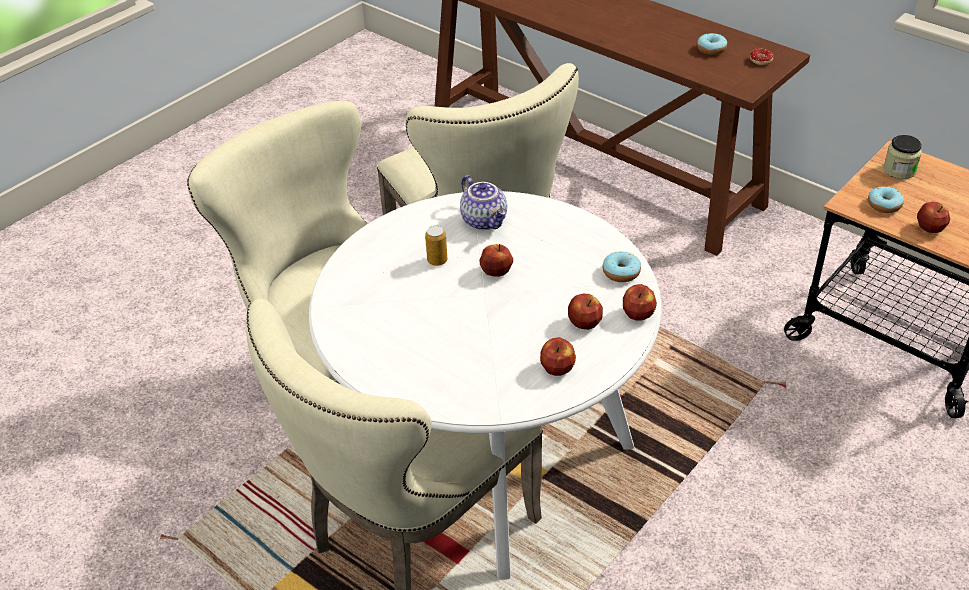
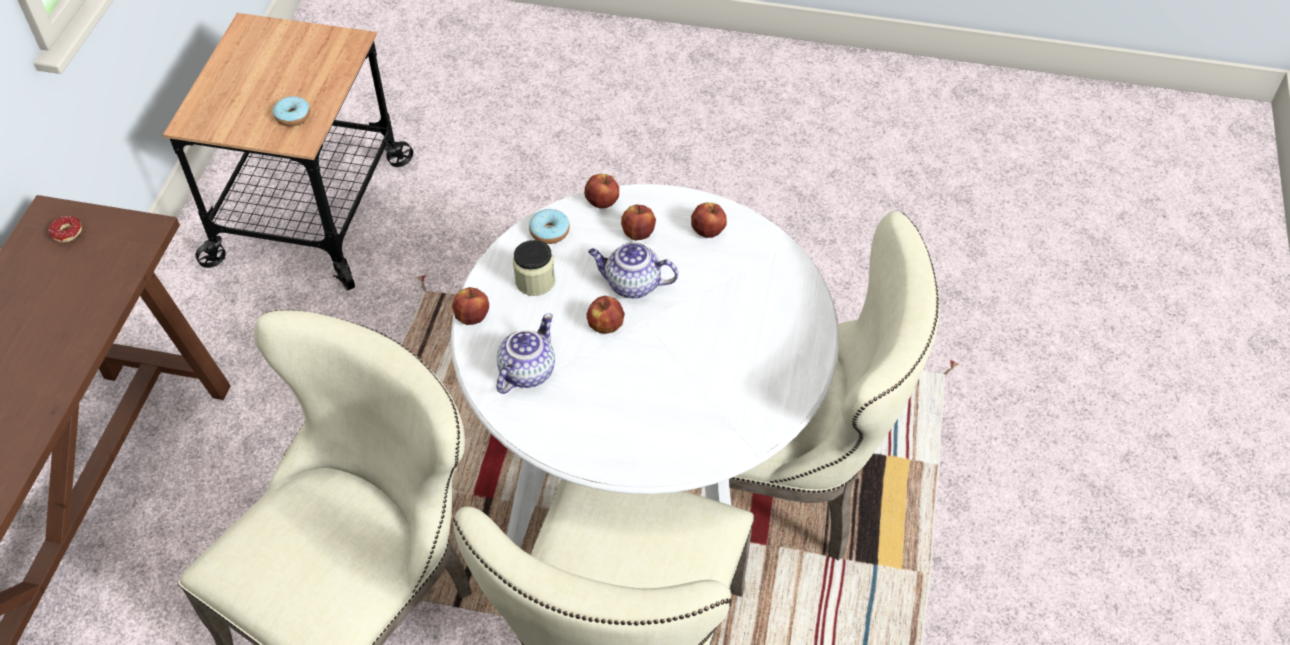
camera: 120 degrees left, 10 degrees up
(437, 260) = (618, 382): can -> none
(528, 299) = (631, 284): none -> teapot
(711, 49) = (48, 287): donut -> none
(899, 170) = (223, 117): jar -> jar (535, 281)
(929, 228) = (318, 82): apple -> apple (471, 317)

